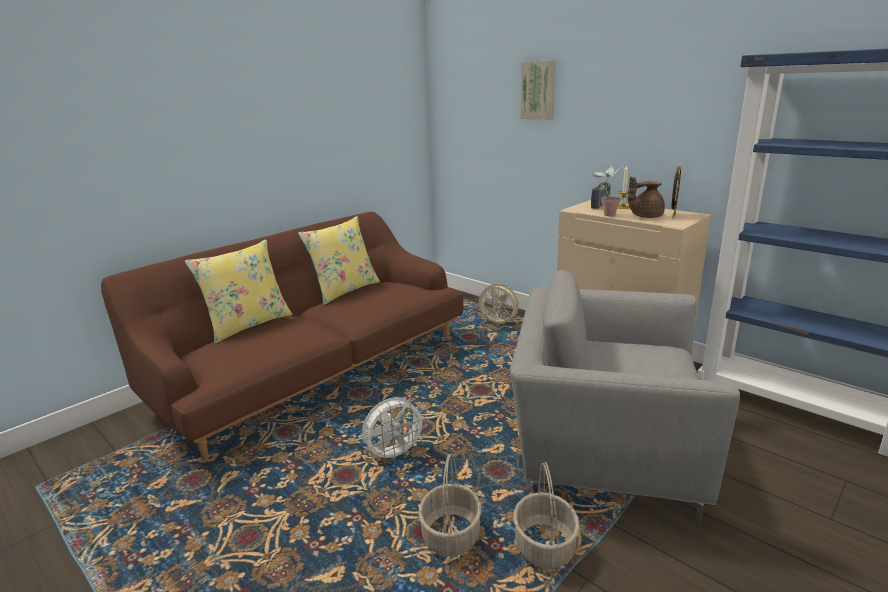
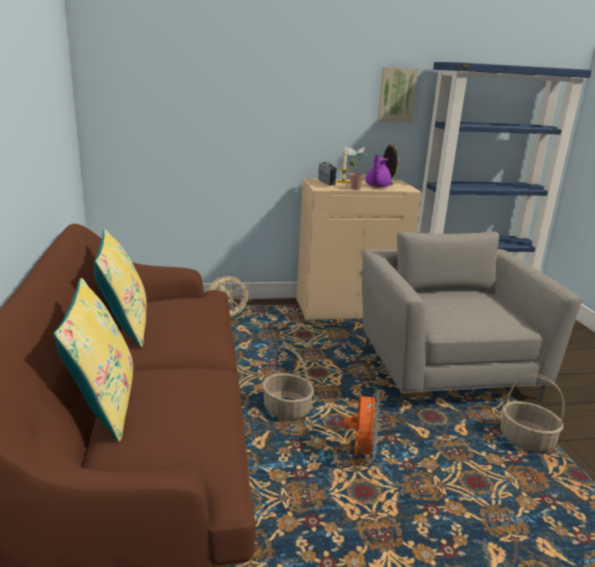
camera: 55 degrees left, 0 degrees up
(395, 455) = (361, 453): white fan -> orange fan
(451, 536) = (489, 472): basket -> basket (287, 409)
(538, 90) = (237, 75): picture -> picture (396, 95)
(603, 448) = (445, 369): grey armchair -> grey armchair turned 120 degrees clockwise
(645, 216) = (377, 186): brown teapot -> purple teapot

